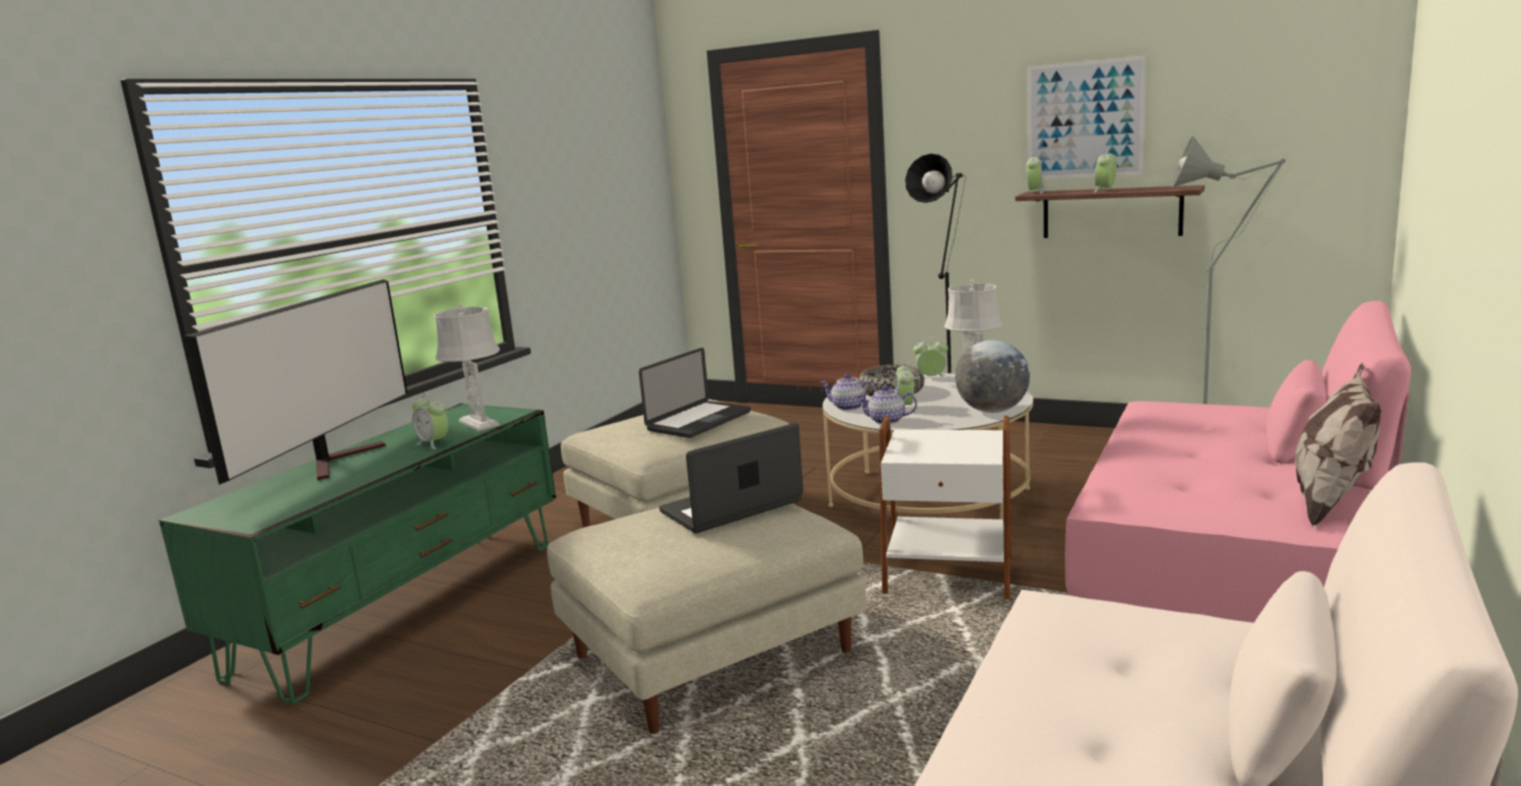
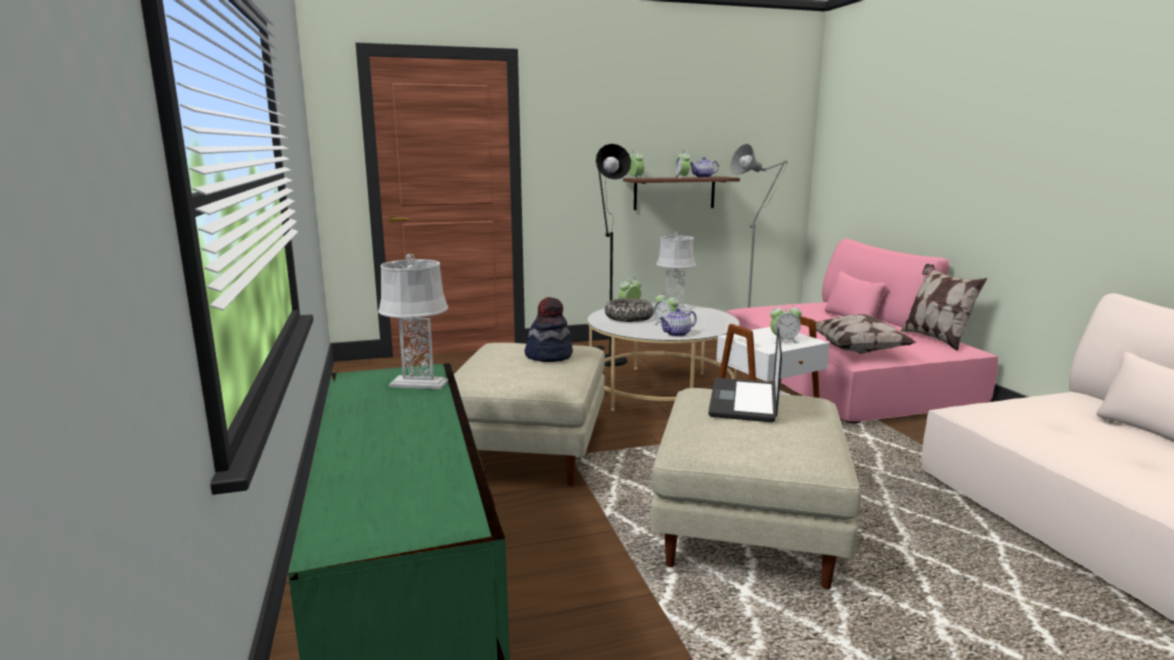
camera: 45 degrees left, 0 degrees up
(338, 460) = (355, 446): television -> none
(433, 444) = (426, 408): alarm clock -> alarm clock (784, 341)
(699, 421) = (549, 356): laptop -> hat
(848, 407) = (629, 330): teapot -> teapot (703, 177)
(992, 411) = (720, 319): globe -> none
(1084, 120) = (660, 131): picture -> none
(1131, 491) = (857, 350): none -> pillow

